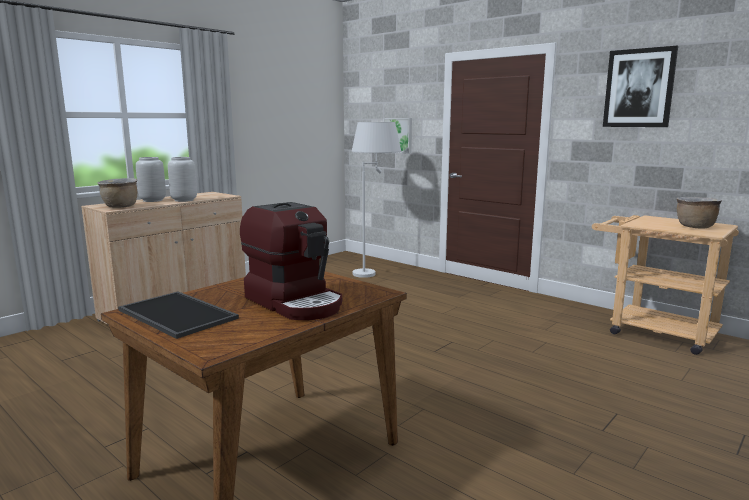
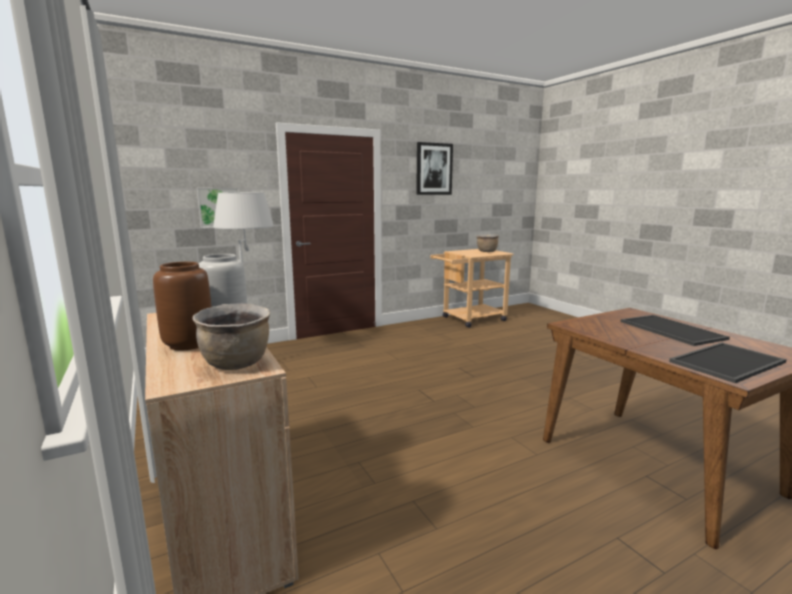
camera: 70 degrees left, 0 degrees up
(152, 200) = (189, 344): grey vase -> brown vase
(295, 302) = (669, 330): coffee machine -> tray

